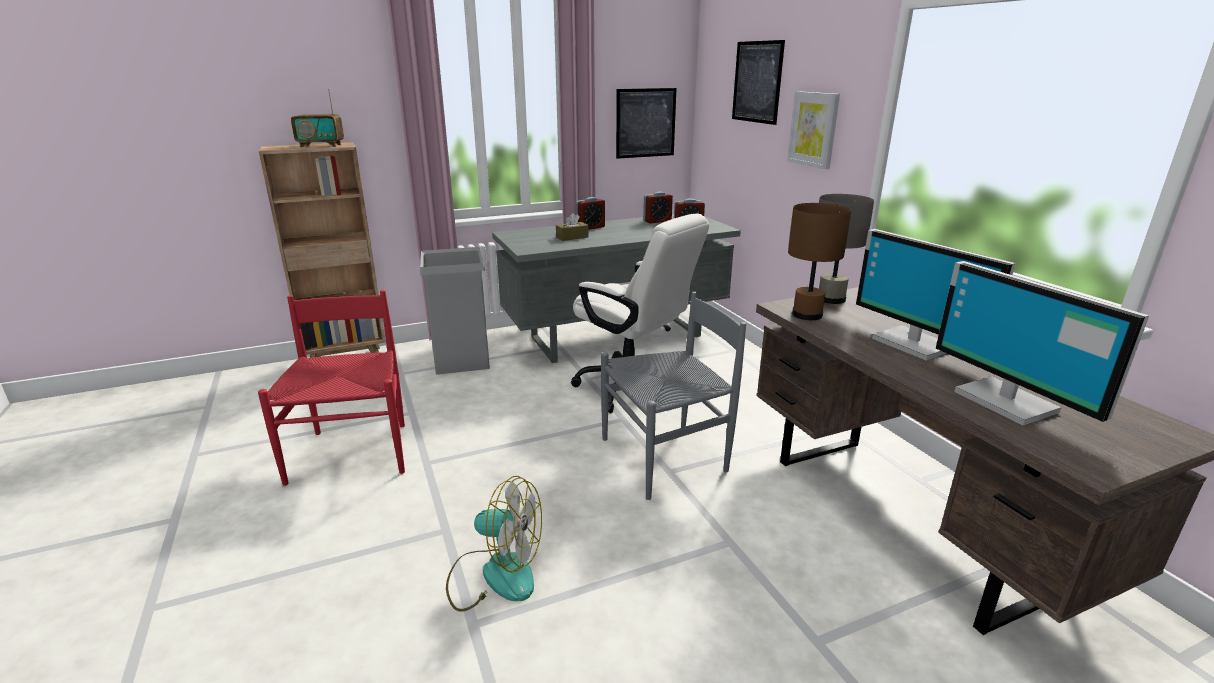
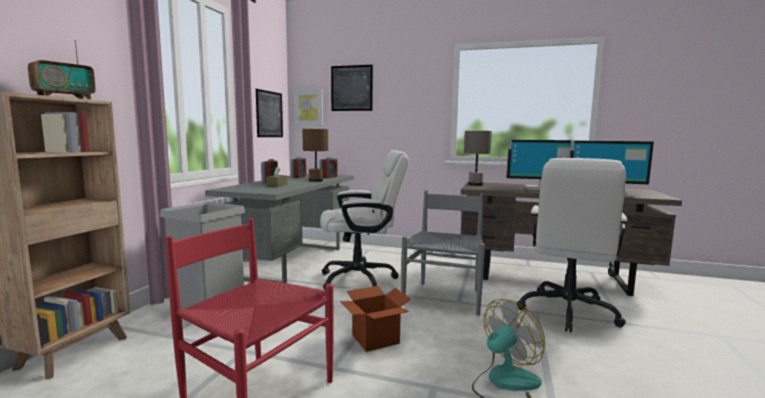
camera: 50 degrees left, 15 degrees down
(502, 460) = (375, 339): none -> cardboard box
(768, 573) = (568, 314): none -> white office chair
(806, 315) = (488, 188): brown table lamp -> brown table lamp (315, 181)
(813, 129) = (403, 110): picture -> picture (309, 107)

